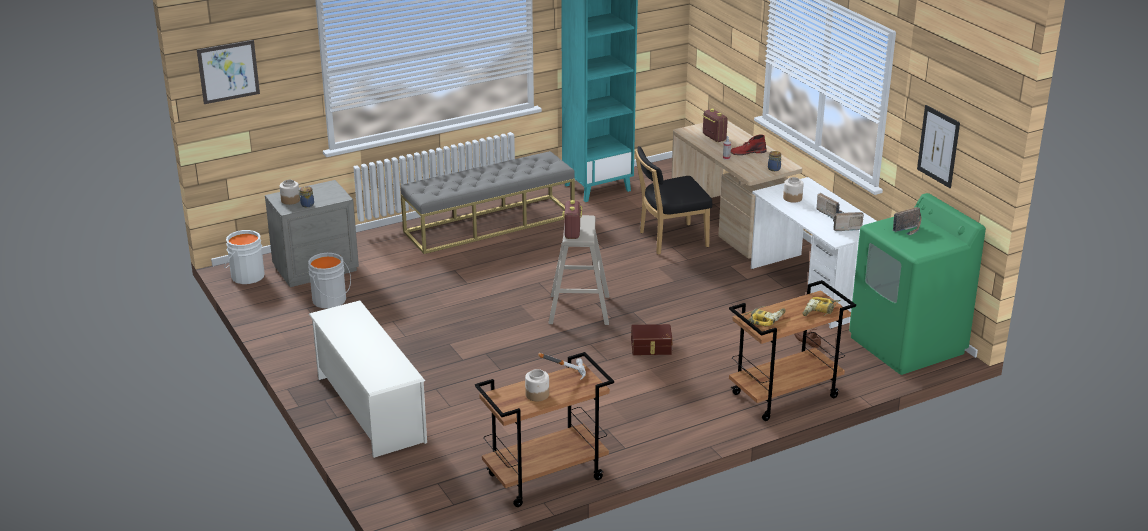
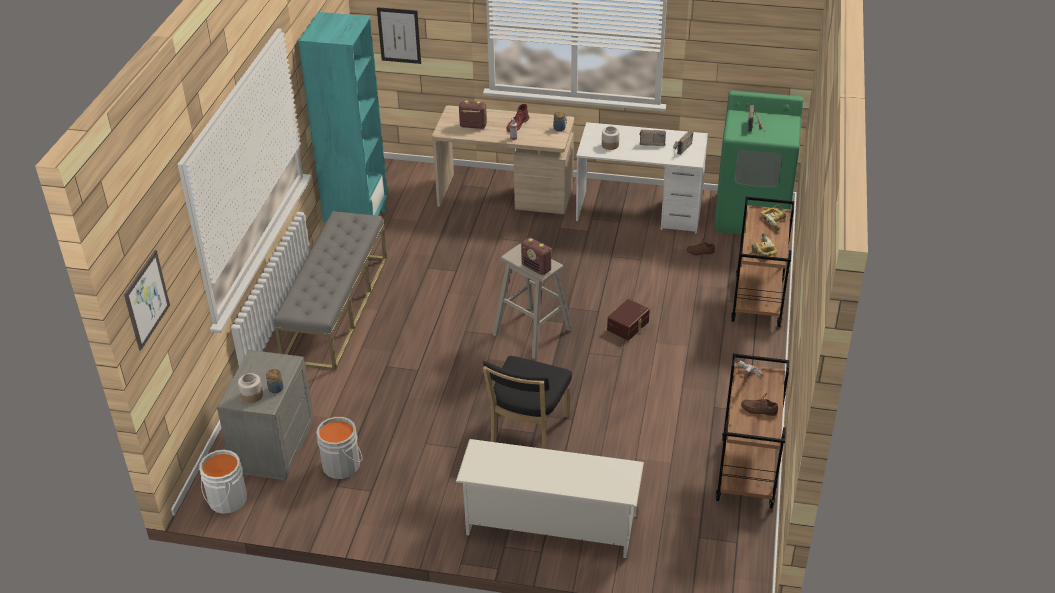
camera: 50 degrees left, 10 degrees up
(537, 395) = (759, 409): jar -> brown shoe
(670, 240) = (487, 233): black chair -> black chair (527, 432)
(938, 146) = (736, 49): picture -> picture (399, 35)

